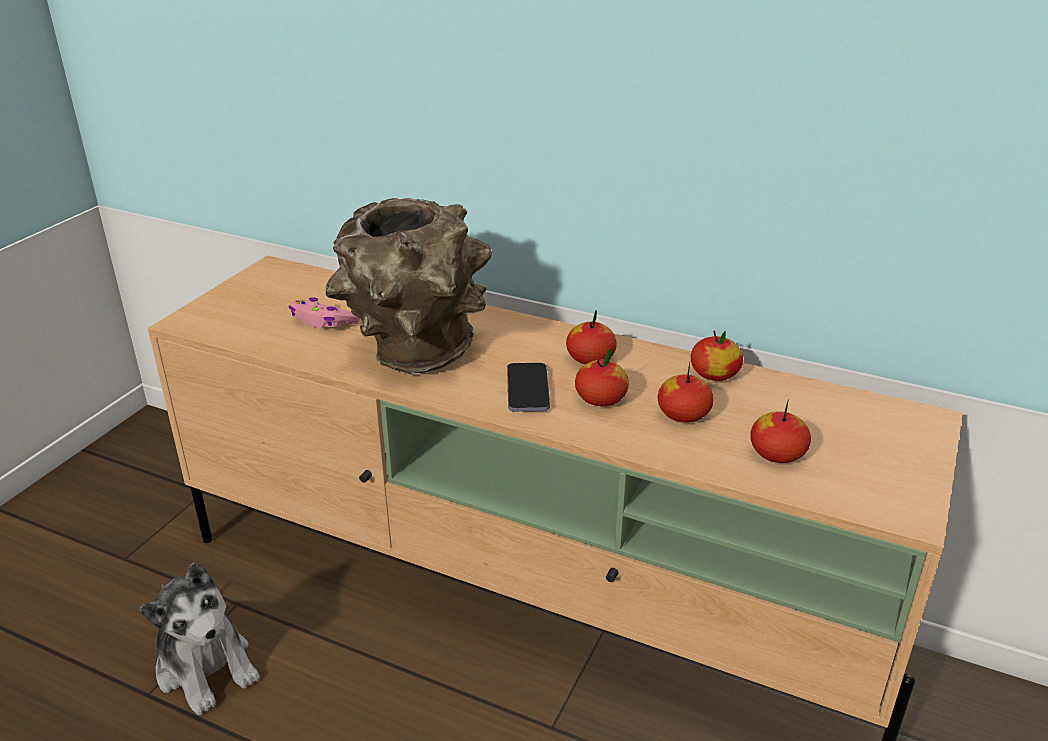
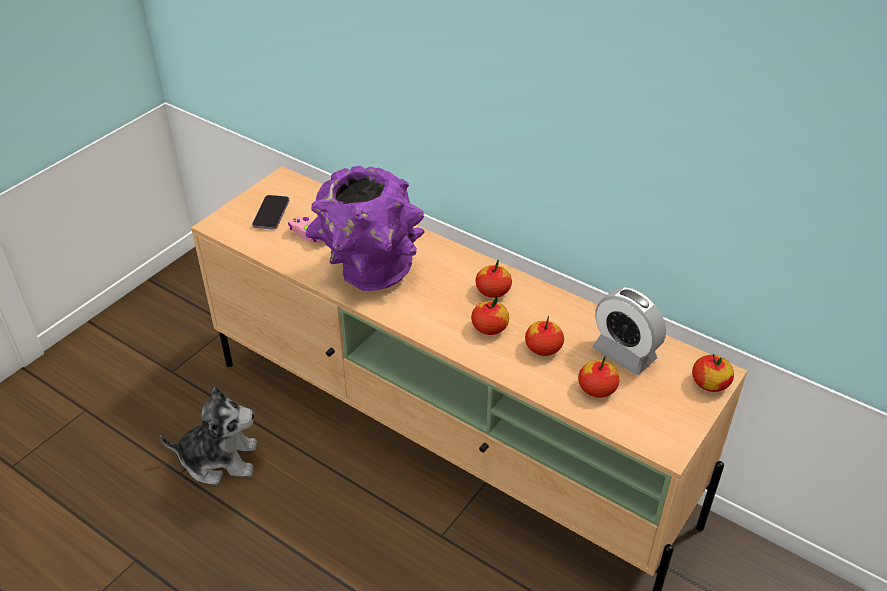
camera: 10 degrees right, 10 degrees up
(206, 667) = (219, 459): plush toy -> plush toy turned 60 degrees counterclockwise
(416, 359) = (370, 277): brown vase -> purple vase
(528, 390) = (441, 313): phone -> phone (271, 214)
(714, 374) = (578, 315): apple -> apple (710, 383)
(794, 410) = (624, 354): none -> alarm clock

